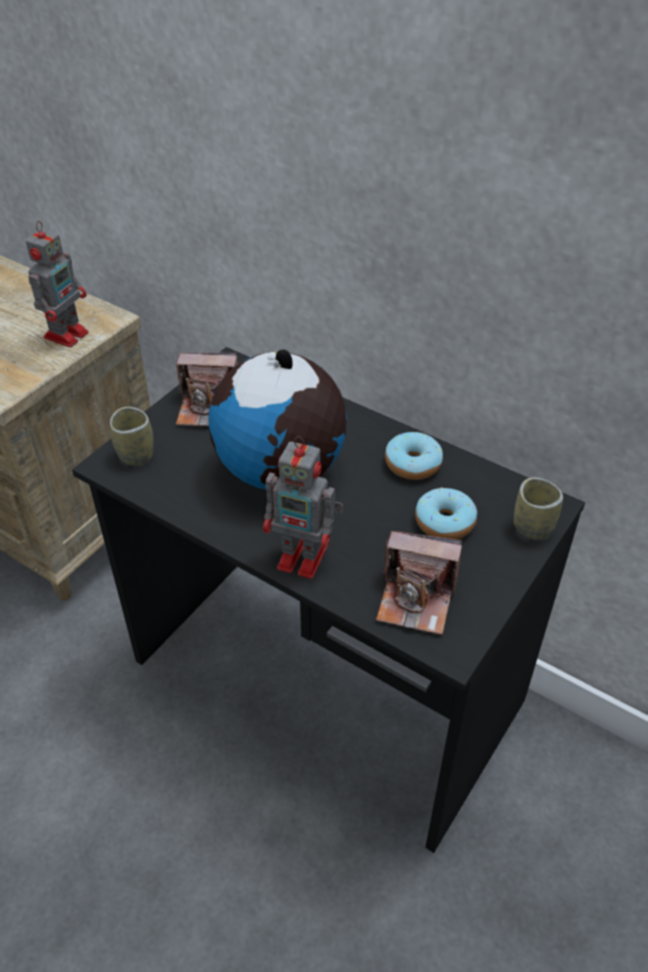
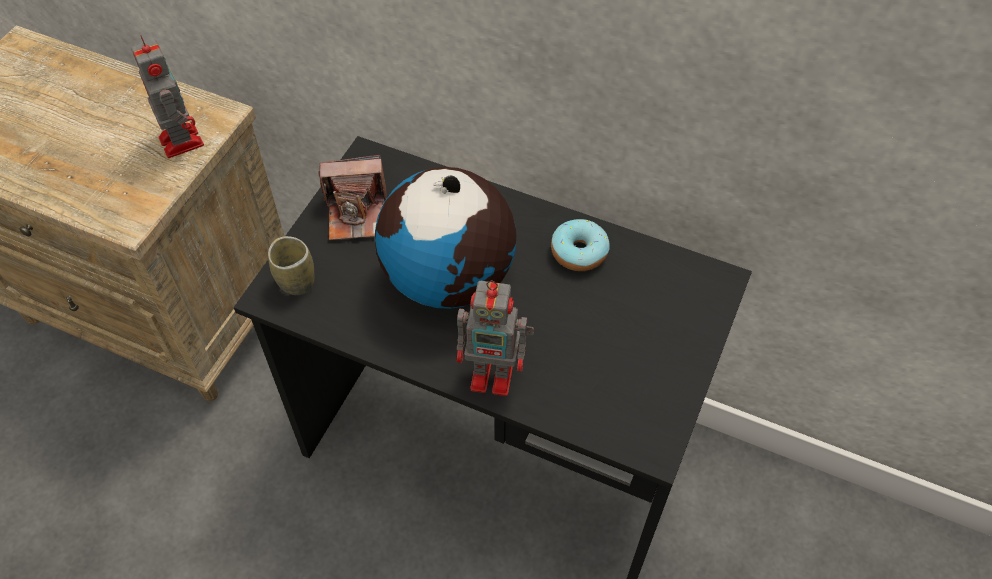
camera: 10 degrees left, 10 degrees up
(67, 334) = (180, 140): toy robot -> toy robot turned 45 degrees counterclockwise
(416, 599) = (611, 402): camera -> none
(444, 522) = (622, 313): donut -> none
(532, 527) = (707, 307): cup -> none

